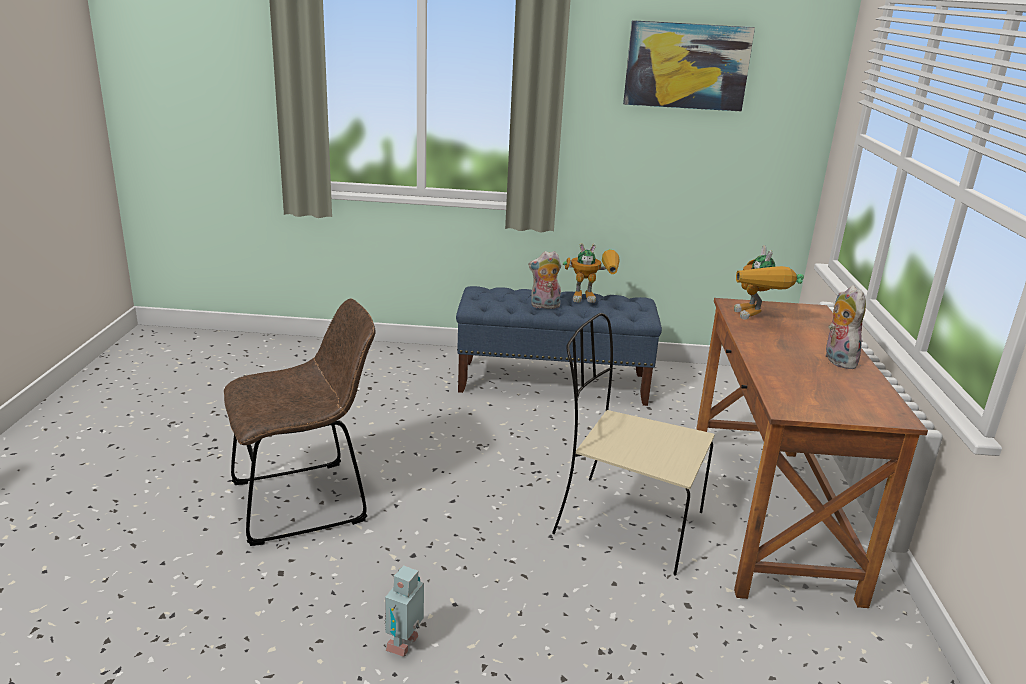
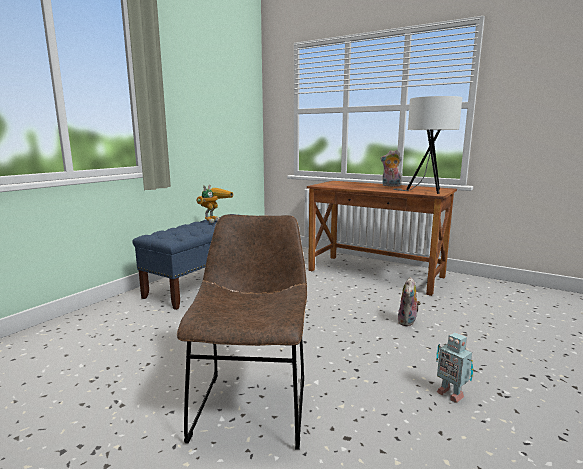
camera: 60 degrees left, 10 degrees down
(544, 306) = (205, 228): plush toy -> plush toy (408, 322)
(624, 522) = (361, 301): beige chair -> none
(686, 66) = (210, 79): picture -> none
(756, 319) = (339, 186): toy robot -> none
(806, 398) = (425, 191): none -> white table lamp

